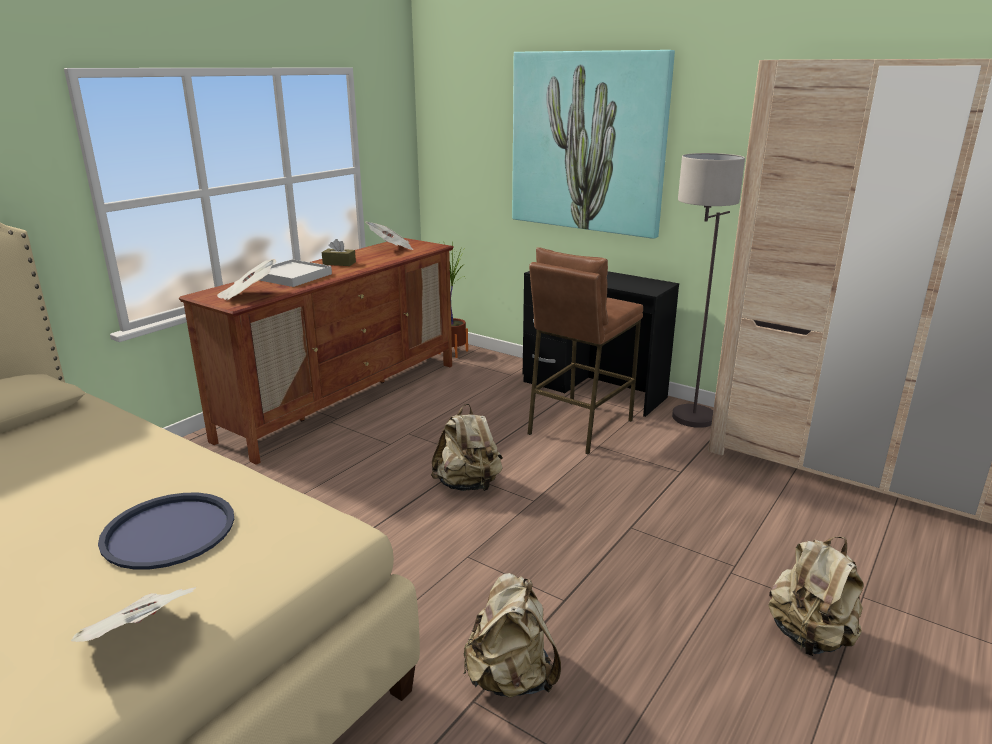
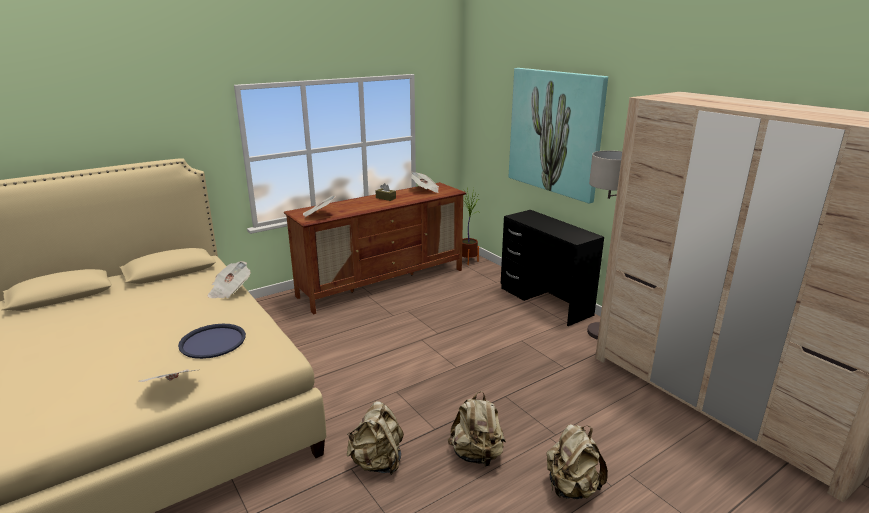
camera: 20 degrees right, 0 degrees up
(141, 438) = (230, 291): none -> newspaper
(293, 276) = (352, 205): white tray -> none
(468, 485) = (423, 349): beige backpack -> beige backpack (477, 455)
(579, 427) = (517, 325): brown stool -> none

